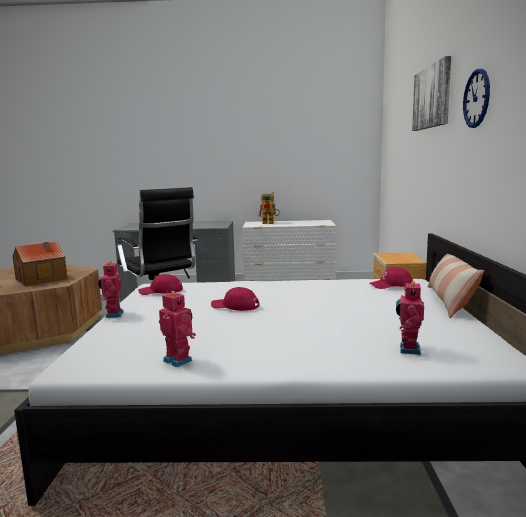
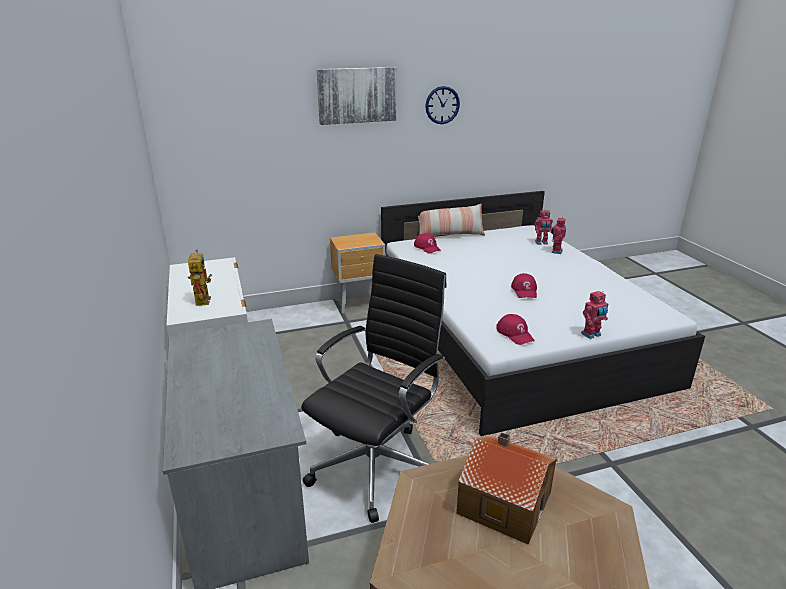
camera: 110 degrees left, 15 degrees up
(179, 360) = (622, 288): toy robot -> toy robot (555, 251)

